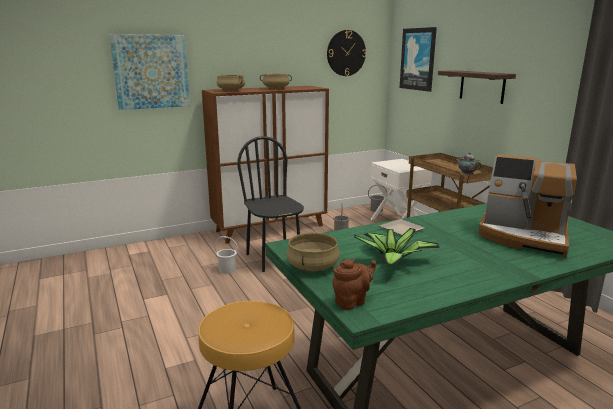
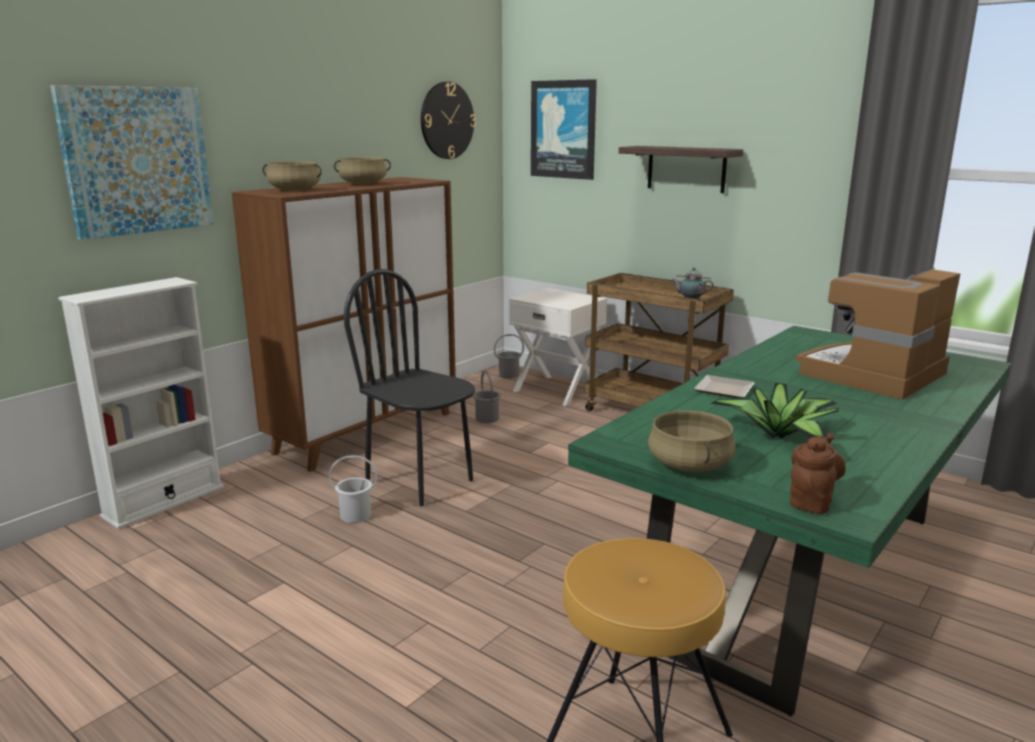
camera: 25 degrees left, 0 degrees up
(151, 245) = (164, 501): none -> white bookcase
(523, 237) = (873, 374): coffee machine -> coffee machine turned 135 degrees clockwise

